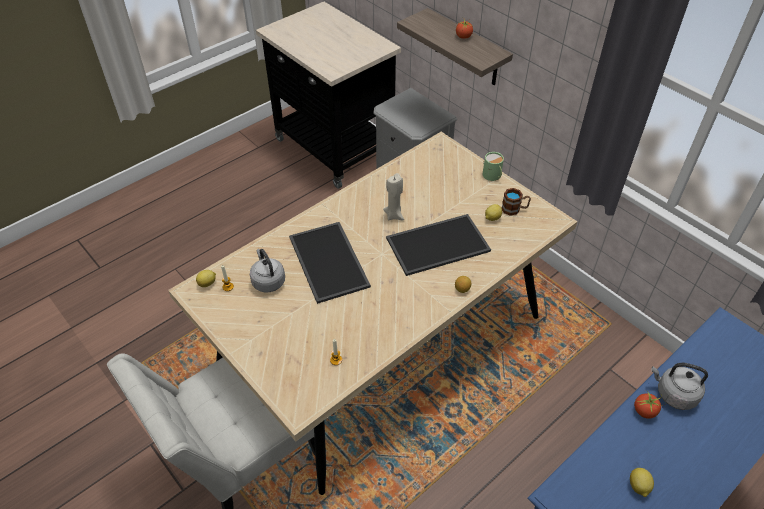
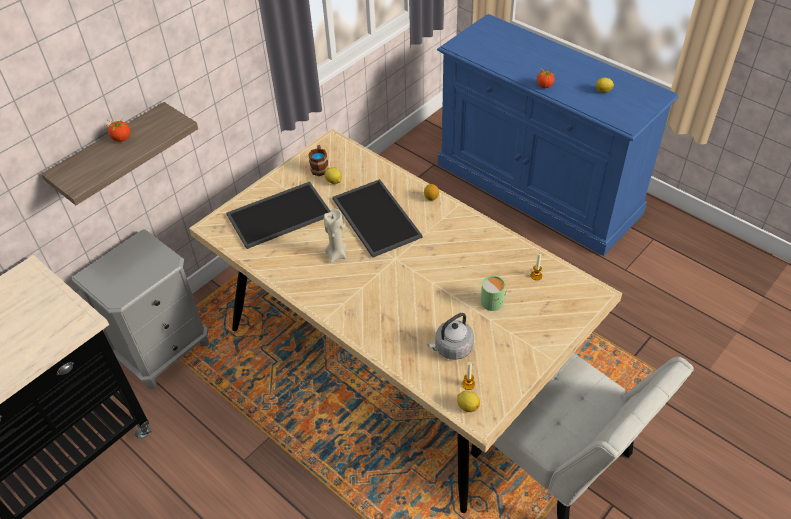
camera: 95 degrees left, 0 degrees up
(330, 262) = (414, 298): tray -> tray (279, 214)
(492, 176) = (270, 183): green mug -> green mug (494, 300)
(673, 394) = (525, 72): grey kettle -> none

